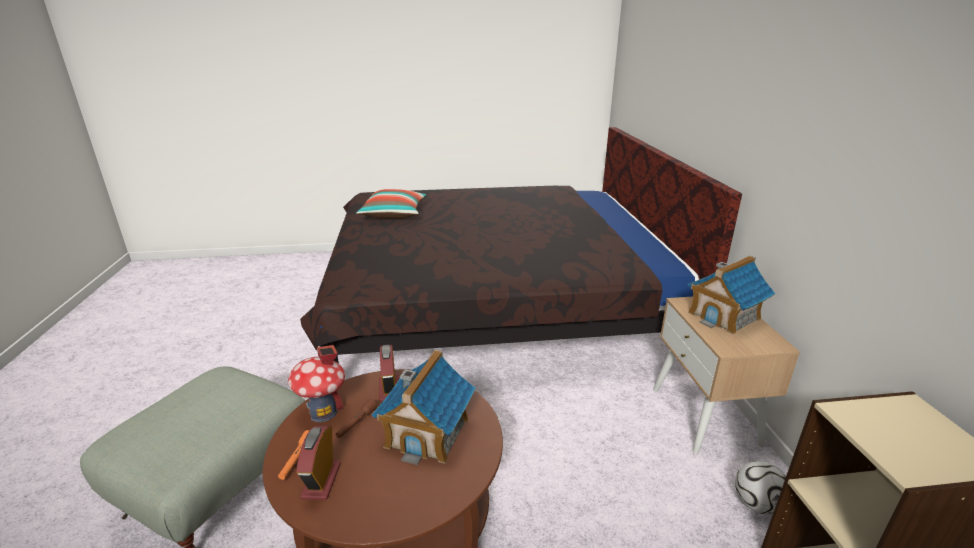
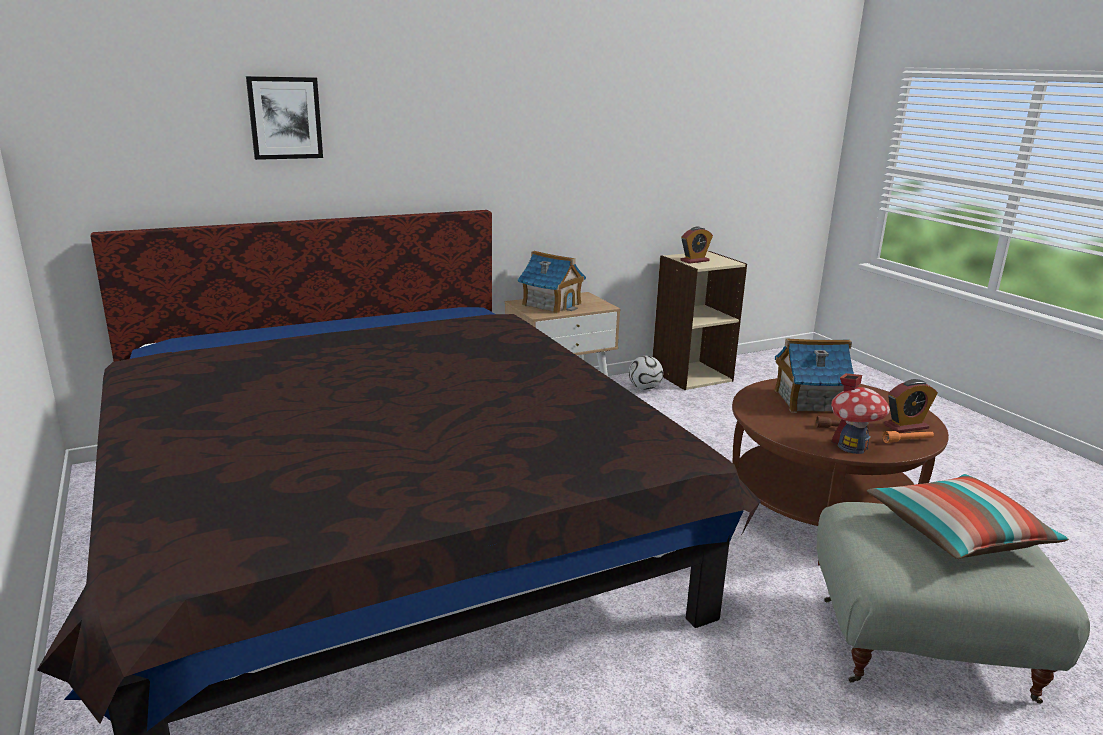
camera: 110 degrees left, 5 degrees down
(390, 389) = (784, 425): alarm clock -> alarm clock (694, 260)
(394, 214) = (346, 482): pillow -> pillow (957, 534)
(673, 76) = (285, 118): none -> picture

